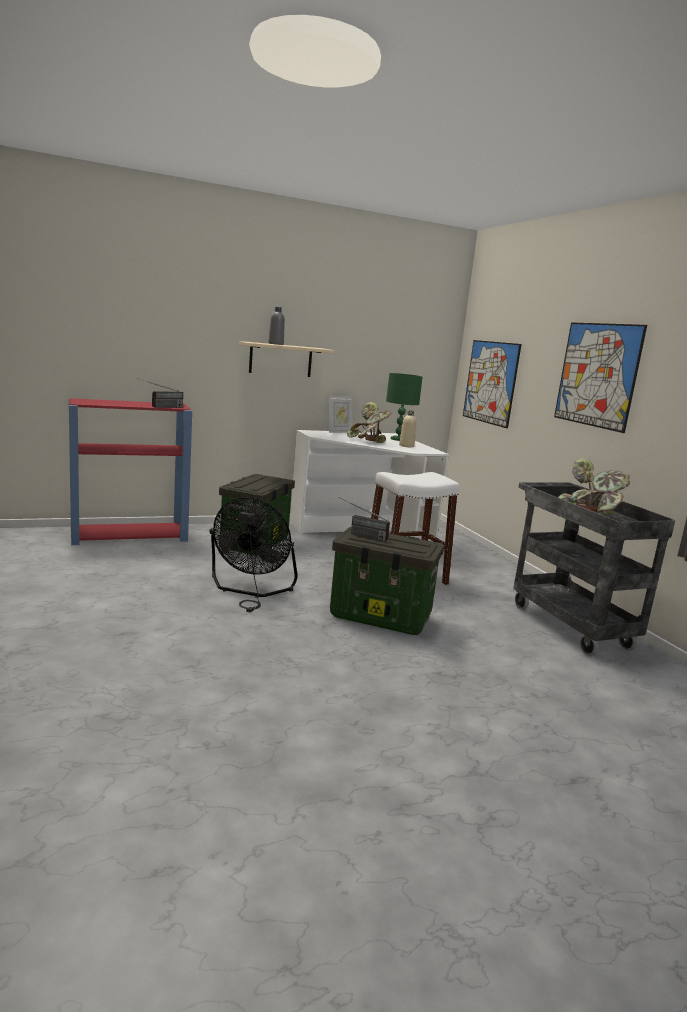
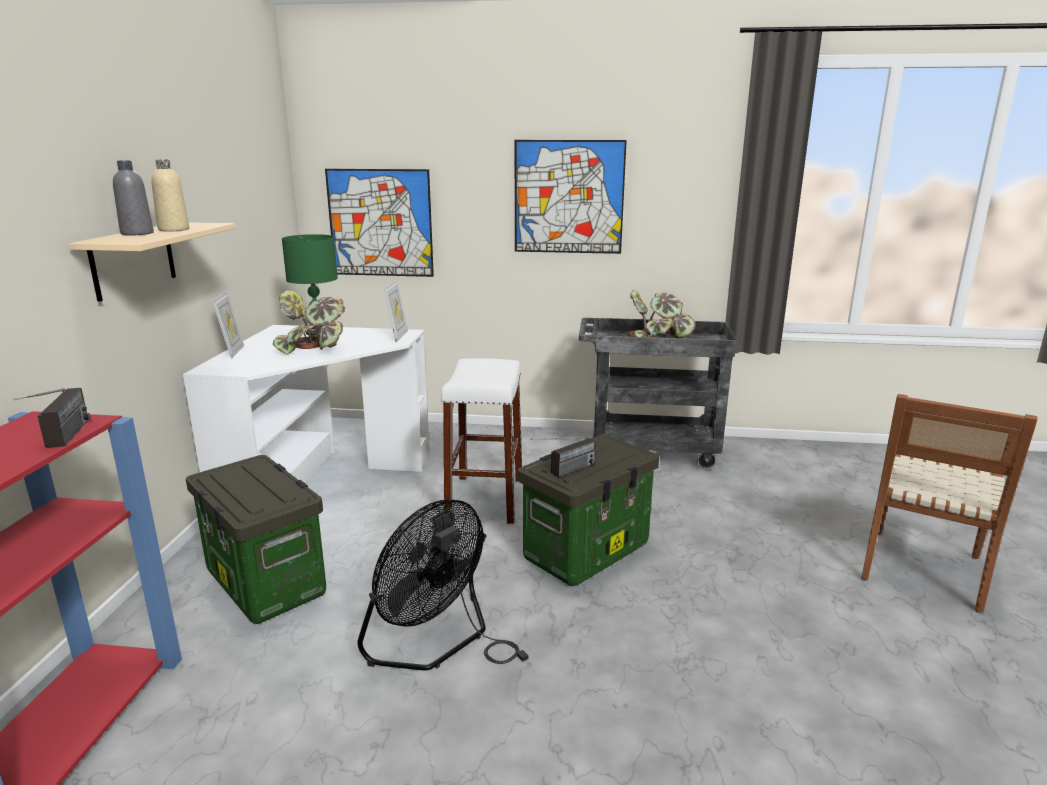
camera: 60 degrees left, 5 degrees up
(406, 446) = (363, 337): beige bottle -> beige bottle (174, 229)
(423, 450) = (397, 336): none -> picture frame
(547, 781) = (921, 572): none -> chair

